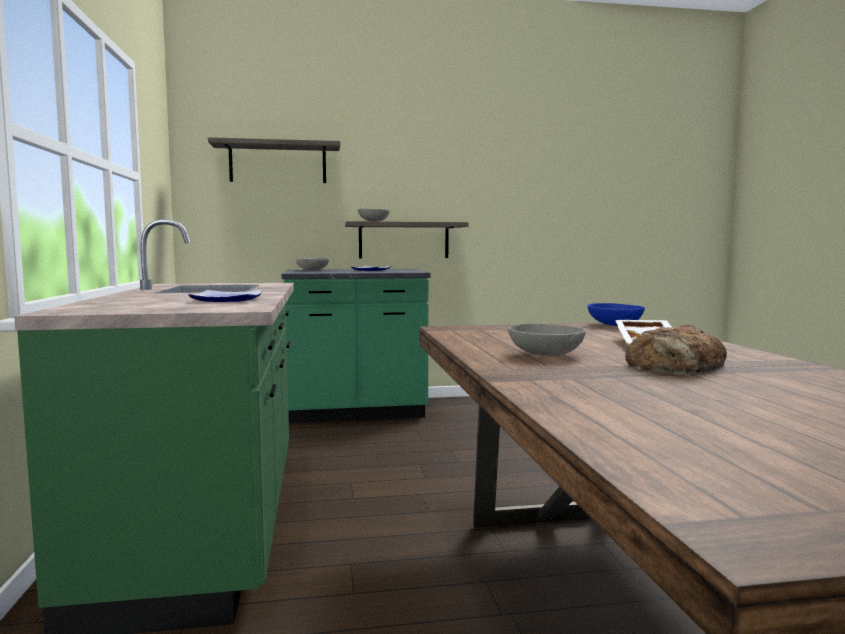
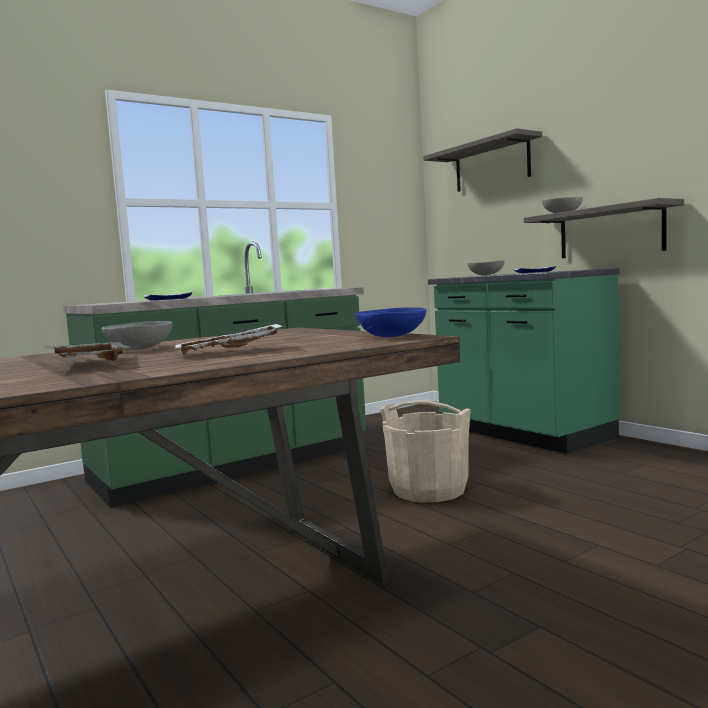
camera: 65 degrees right, 0 degrees up
(438, 465) = (429, 490): none -> beige bucket
(676, 366) = (90, 364): bread -> white tray

